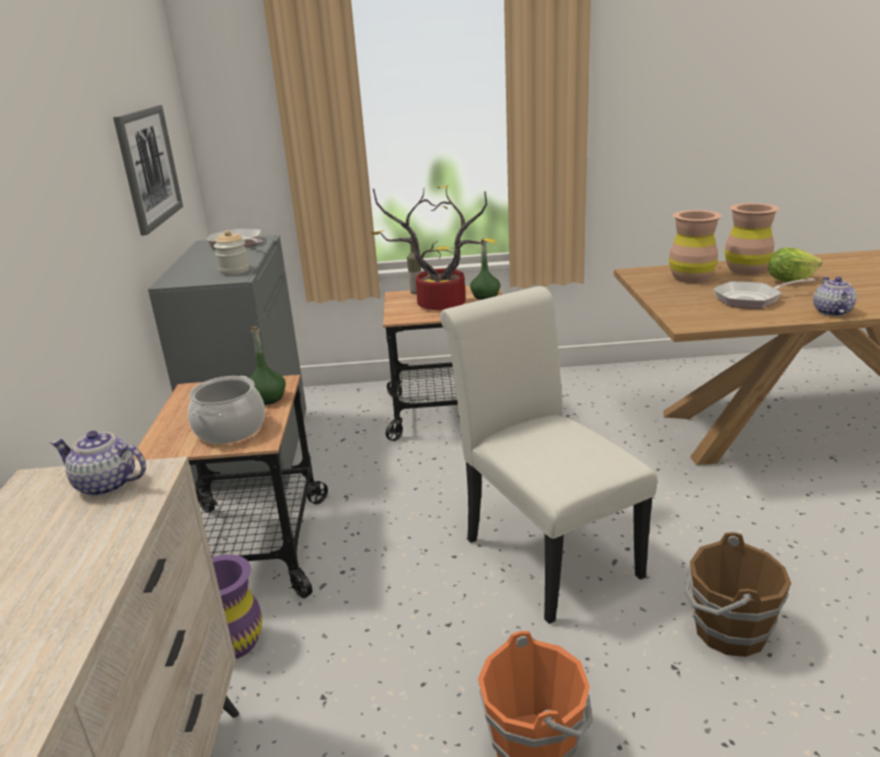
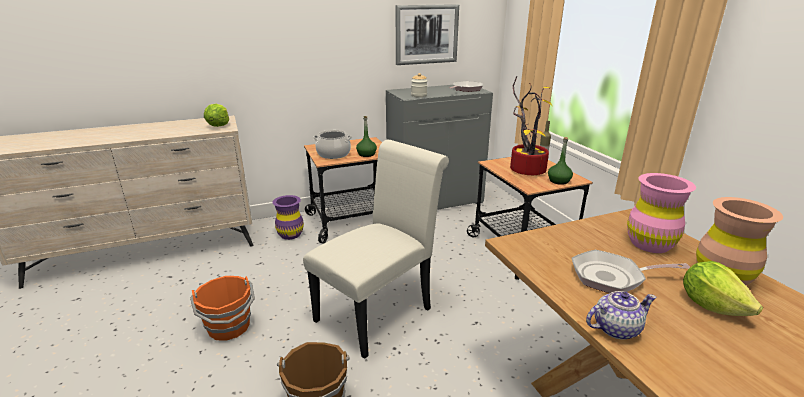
camera: 70 degrees right, 0 degrees up
(106, 485) = (218, 125): teapot -> lettuce
(691, 277) = (650, 244): brown vase -> pink vase
(751, 299) = (612, 277): frying pan -> frying pan turned 60 degrees counterclockwise

